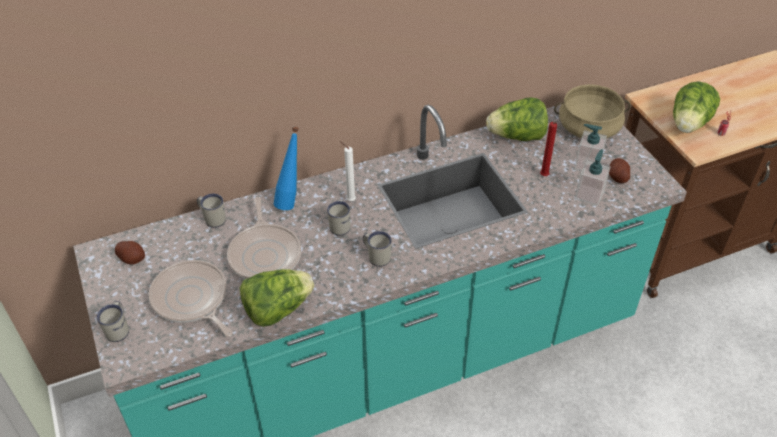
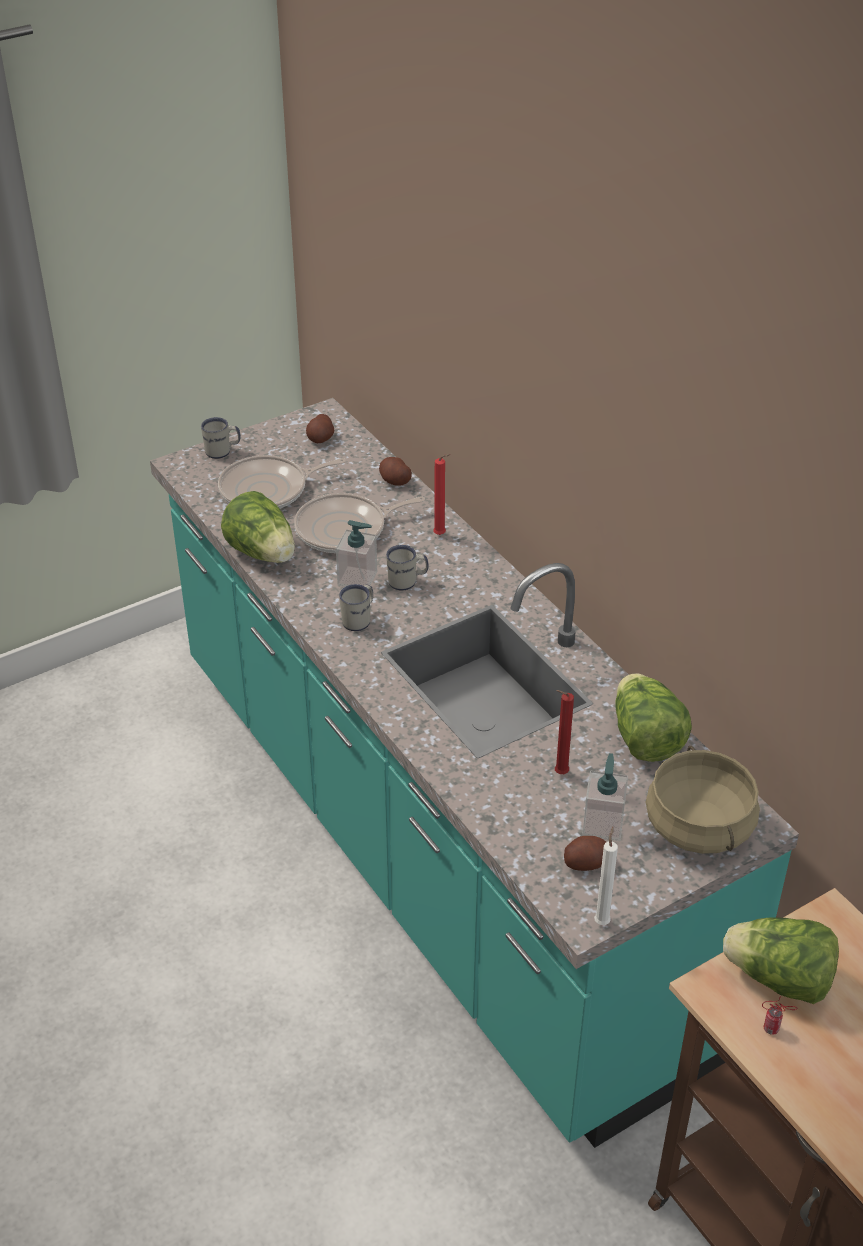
camera: 80 degrees right, 5 degrees down
(191, 299) = (268, 490): frying pan -> frying pan turned 150 degrees counterclockwise
(213, 218) = (395, 481): white mug -> potato
(291, 200) = (441, 535): blue bottle -> red candle
(349, 200) = (455, 583): white candle -> white candle (602, 920)
(589, 195) = (532, 827): soap dispenser -> soap dispenser (357, 578)

